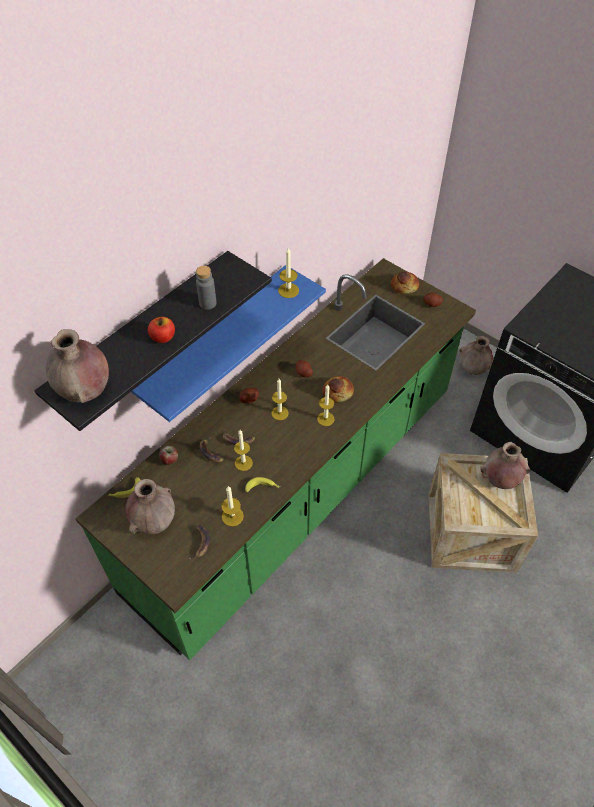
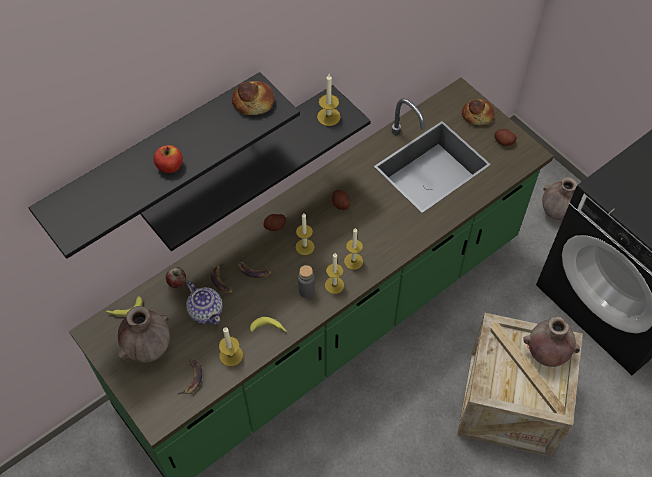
camera: 10 degrees right, 5 degrees up
(86, 392) = (79, 217): brown vase -> none
(201, 481) = (206, 311): none -> teapot
(207, 303) = (225, 133): grey bottle -> grey bottle (306, 291)
(214, 339) = (240, 159): blue shelf -> black shelf
(243, 463) = (254, 298): candle -> candle (334, 285)
(338, 392) = (373, 232): bread -> bread (253, 103)

